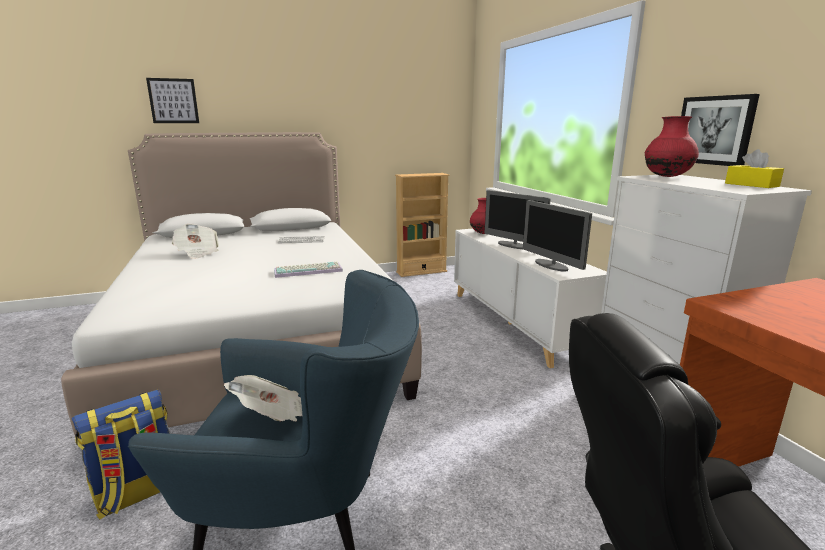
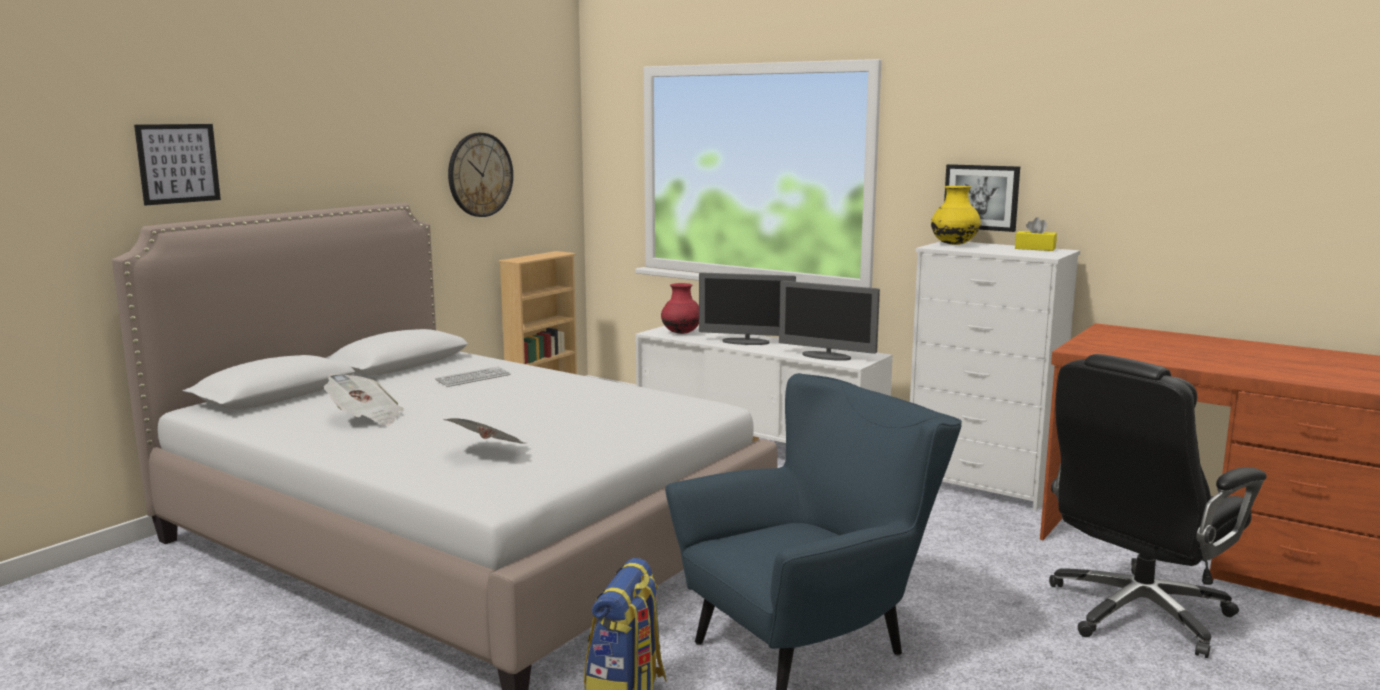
camera: 35 degrees left, 5 degrees down
(275, 417) = (795, 539): newspaper -> newspaper (489, 453)
(309, 270) = (591, 408): keyboard -> none
(384, 119) = (480, 175): none -> wall clock
(667, 176) = (954, 244): red vase -> yellow vase

